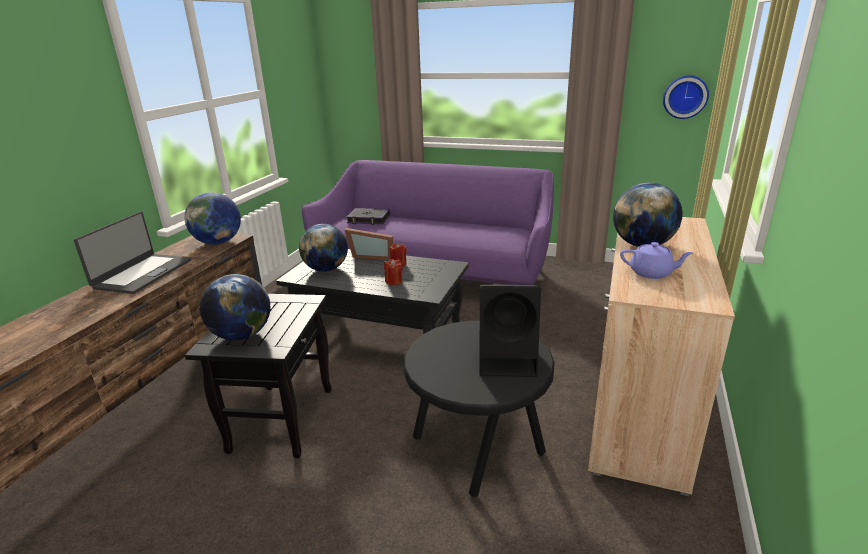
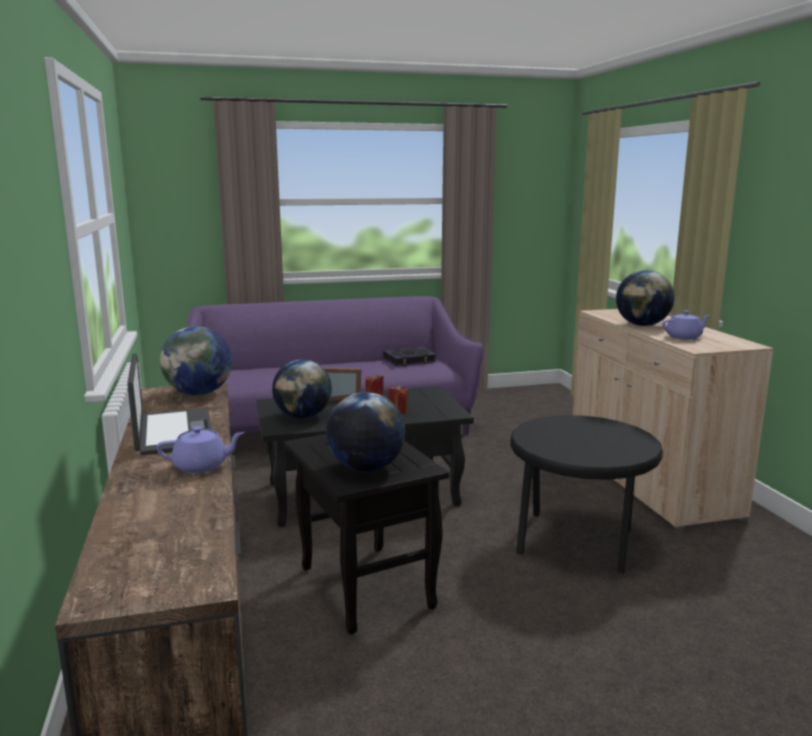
camera: 35 degrees left, 10 degrees down
(98, 309) = (202, 466): none -> purple teapot
(368, 219) = (253, 372): book -> book (409, 360)
(509, 360) = (610, 434): black speaker -> none
(685, 96) = (538, 219): wall clock -> none

